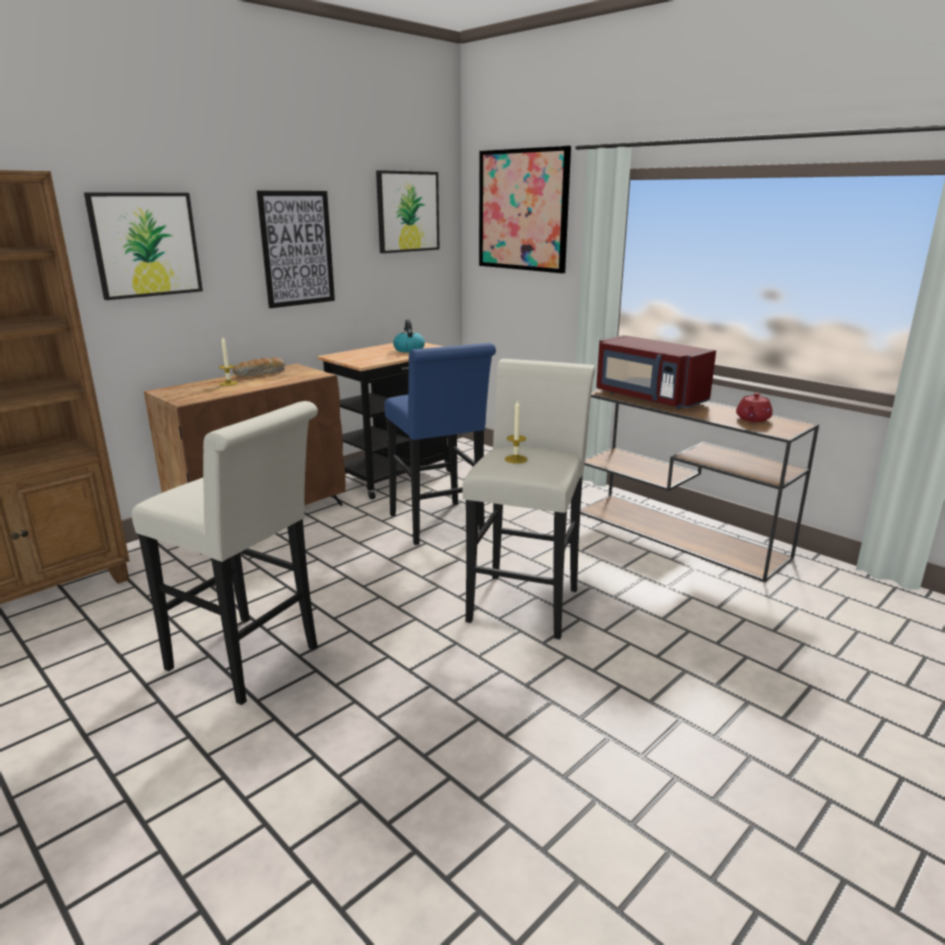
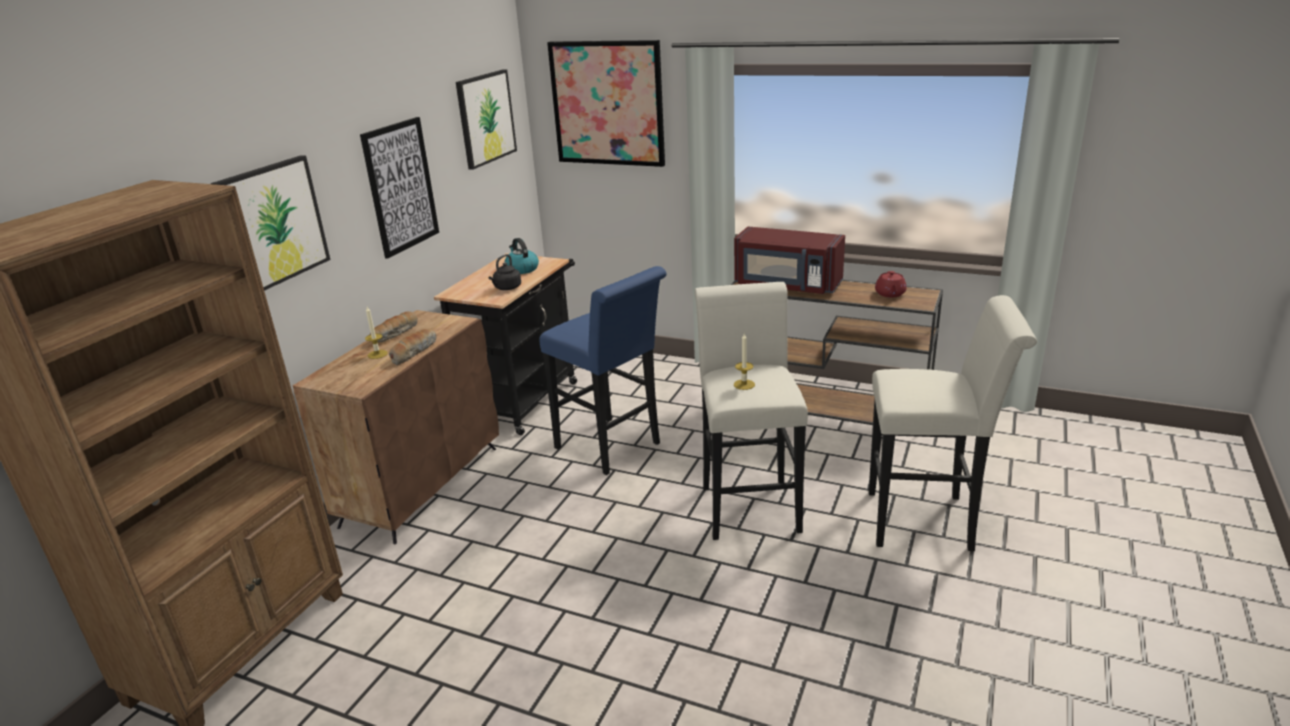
camera: 20 degrees left, 5 degrees up
(251, 661) = (552, 637): white stool -> white stool (928, 521)
(256, 386) = (414, 352): none -> bread
(380, 358) = (506, 288): none -> black kettle

